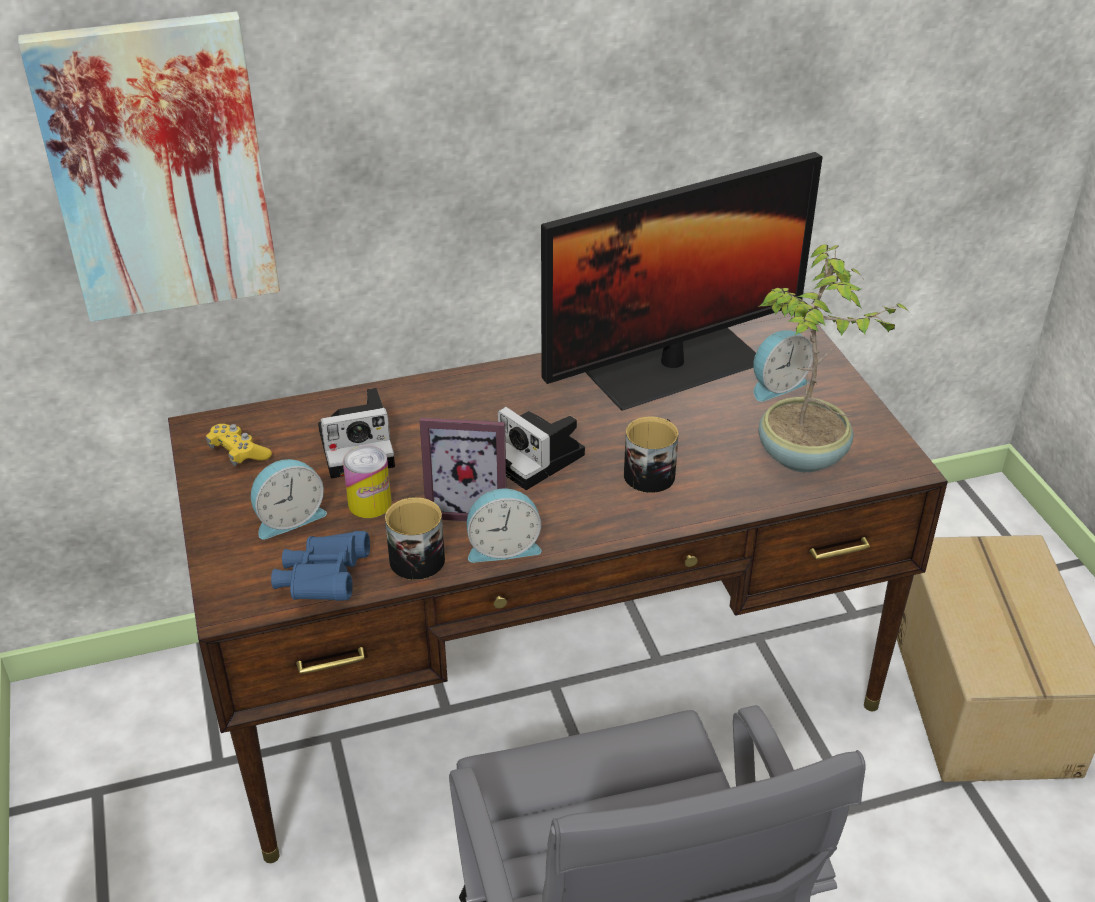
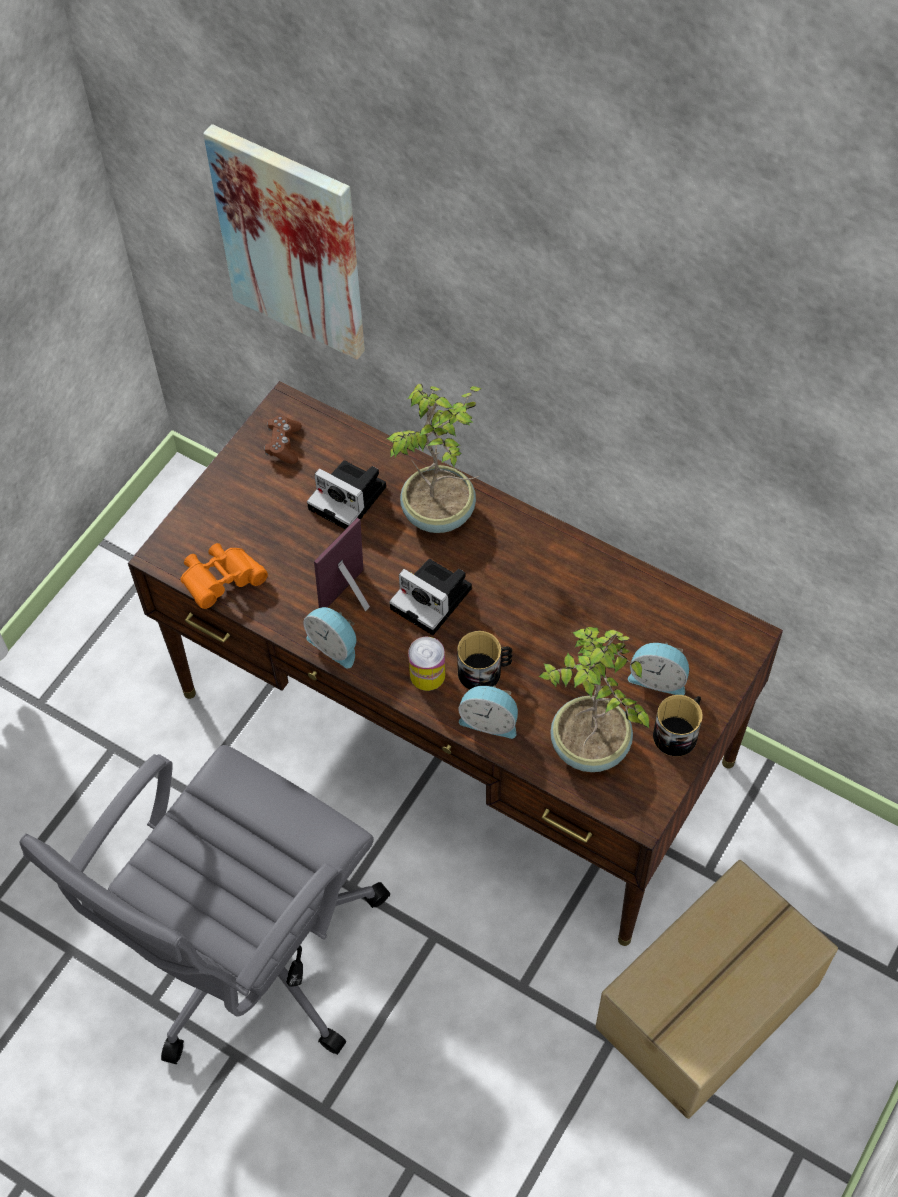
camera: 50 degrees right, 20 degrees up
(238, 453) = (283, 444): yellow game controller -> brown game controller
(288, 518) = (254, 519): alarm clock -> alarm clock (489, 720)
(323, 582) = (222, 581): blue binoculars -> orange binoculars
(369, 503) = (305, 547): can -> can (427, 675)
(417, 555) = (286, 607): mug -> mug (678, 732)
(454, 405) = (440, 513): none -> potted plant
(469, 506) = (354, 599): picture frame -> picture frame turned 75 degrees clockwise
(537, 458) = (434, 599): camera -> camera turned 60 degrees counterclockwise
(674, 367) = (614, 603): monitor -> none

